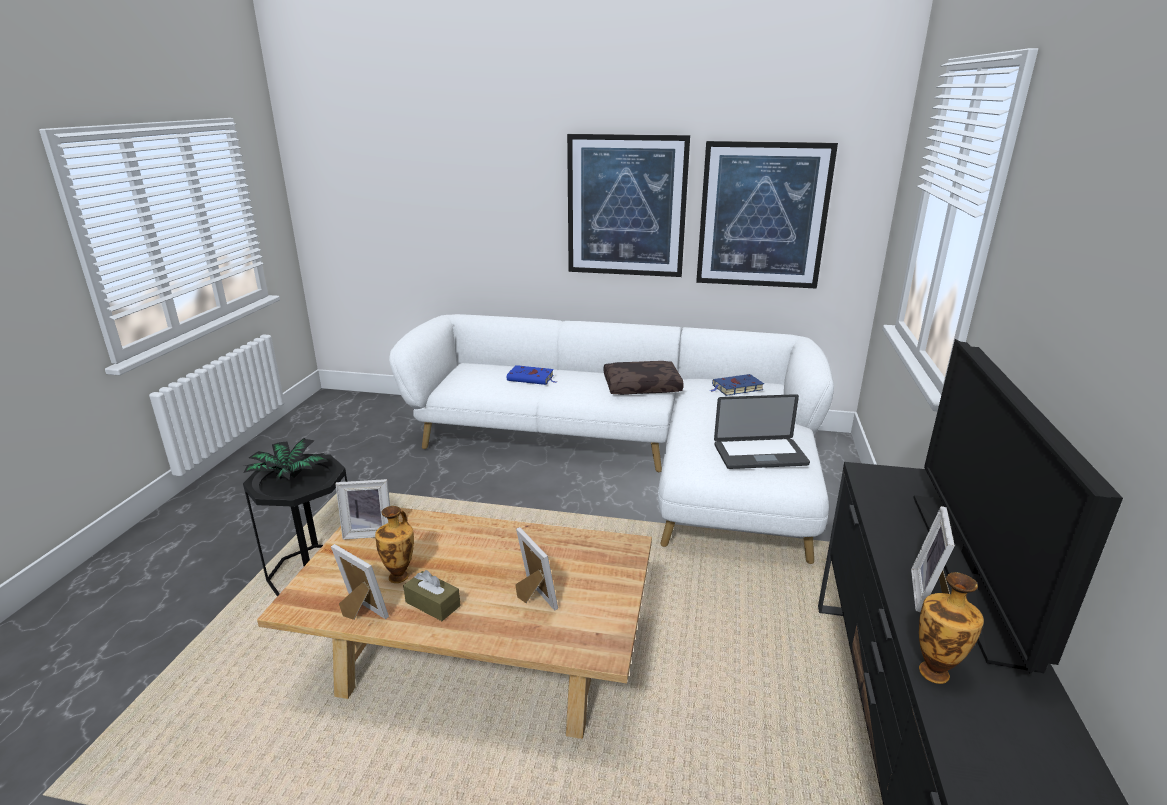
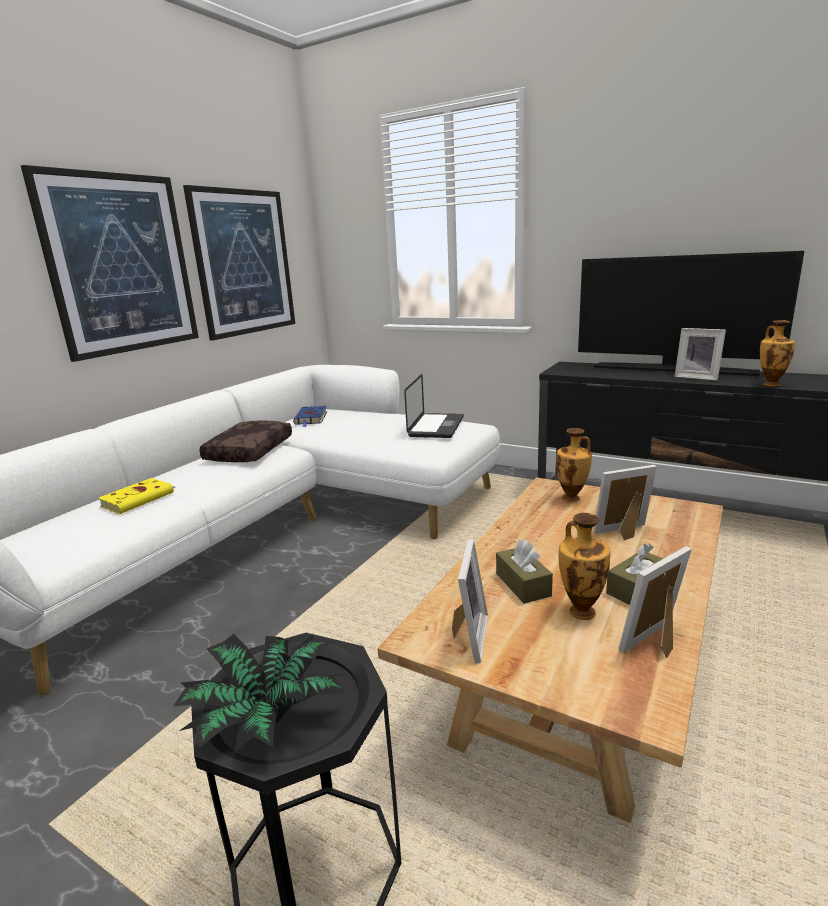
camera: 70 degrees left, 5 degrees down
(434, 547) = (523, 584): none -> brown tissue box
(532, 378) = (139, 499): blue book -> yellow book
(602, 562) = (572, 498): none -> vase

